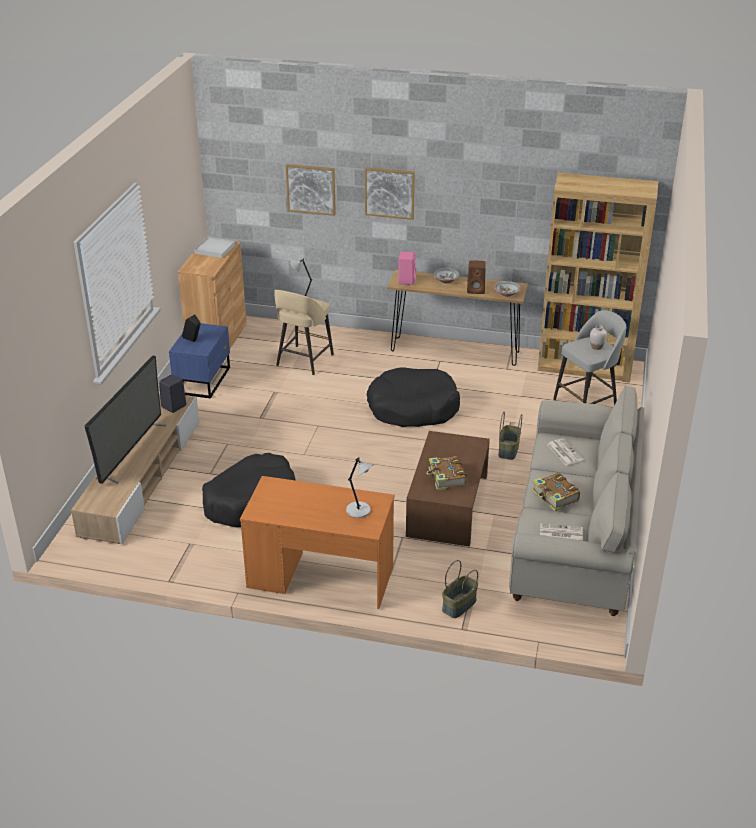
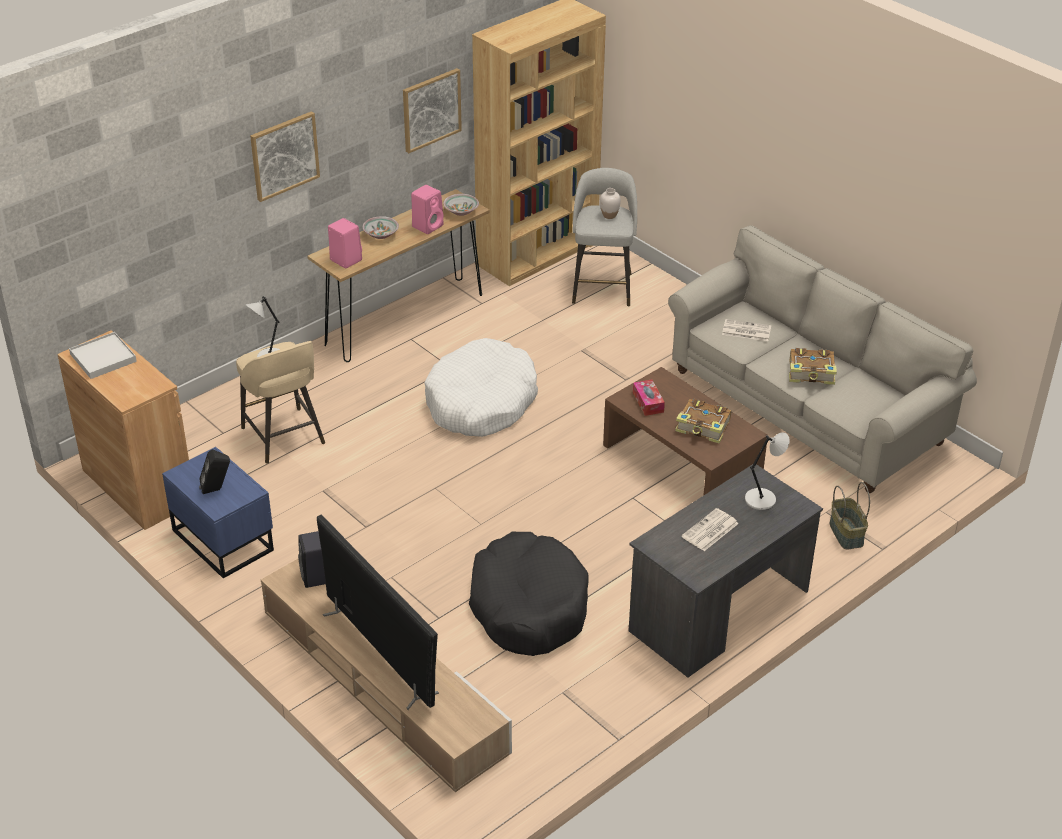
camera: 55 degrees left, 5 degrees up
(311, 189) = (182, 202): picture -> picture (431, 109)
(320, 577) = (718, 611): orange desk -> grey desk
(412, 408) = (481, 402): black dog bed -> white dog bed
(445, 447) = (648, 402): none -> tissue box
(476, 290) = (428, 225): brown speaker -> pink speaker
(509, 450) = (629, 376): basket -> none
(560, 534) = (872, 398): newspaper -> newspaper (710, 531)

